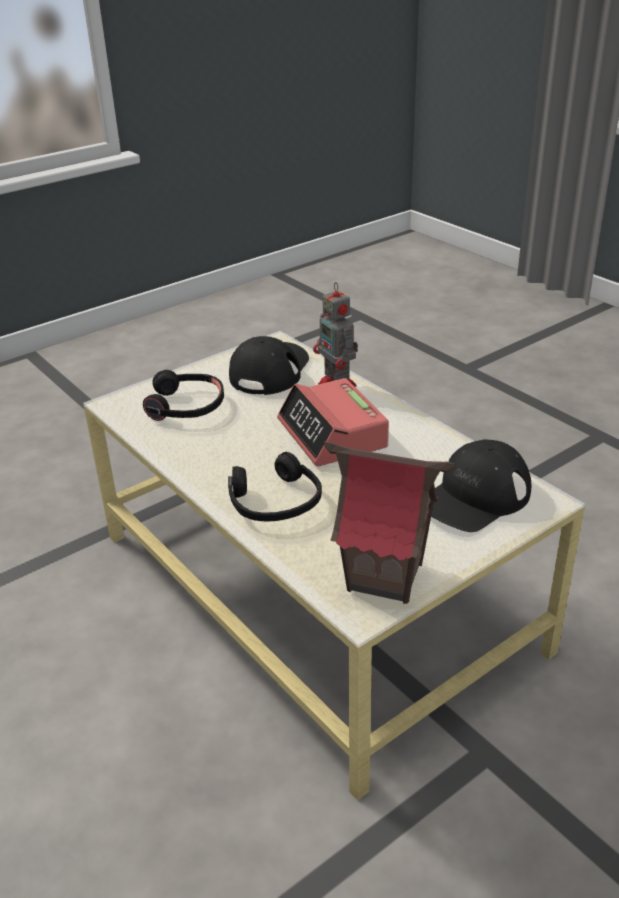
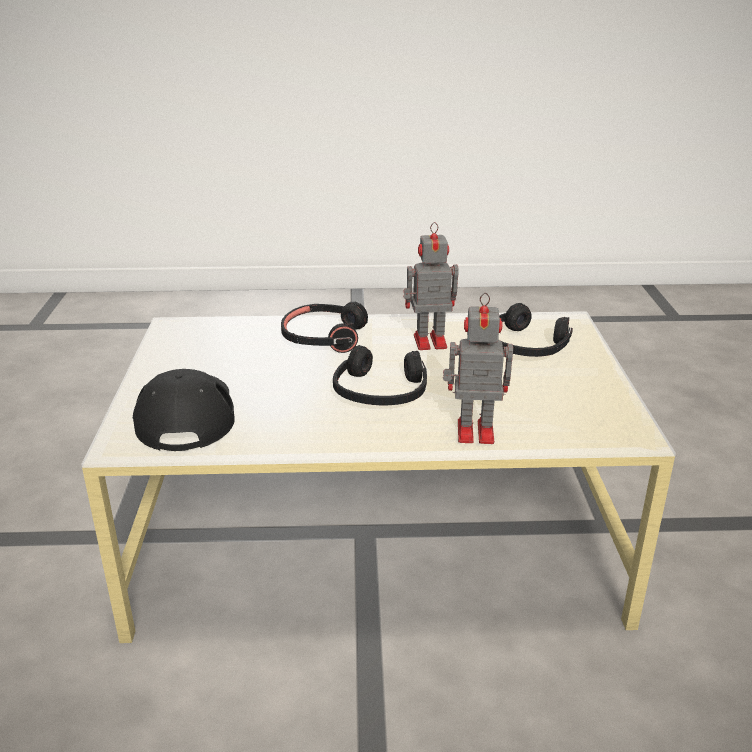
camera: 125 degrees right, 5 degrees down
(225, 448) = (428, 341): none -> toy robot
(270, 370) = (557, 406): black cap -> none
(332, 434) = (380, 392): alarm clock -> black headphones
(384, 578) = (181, 343): toy house -> none

